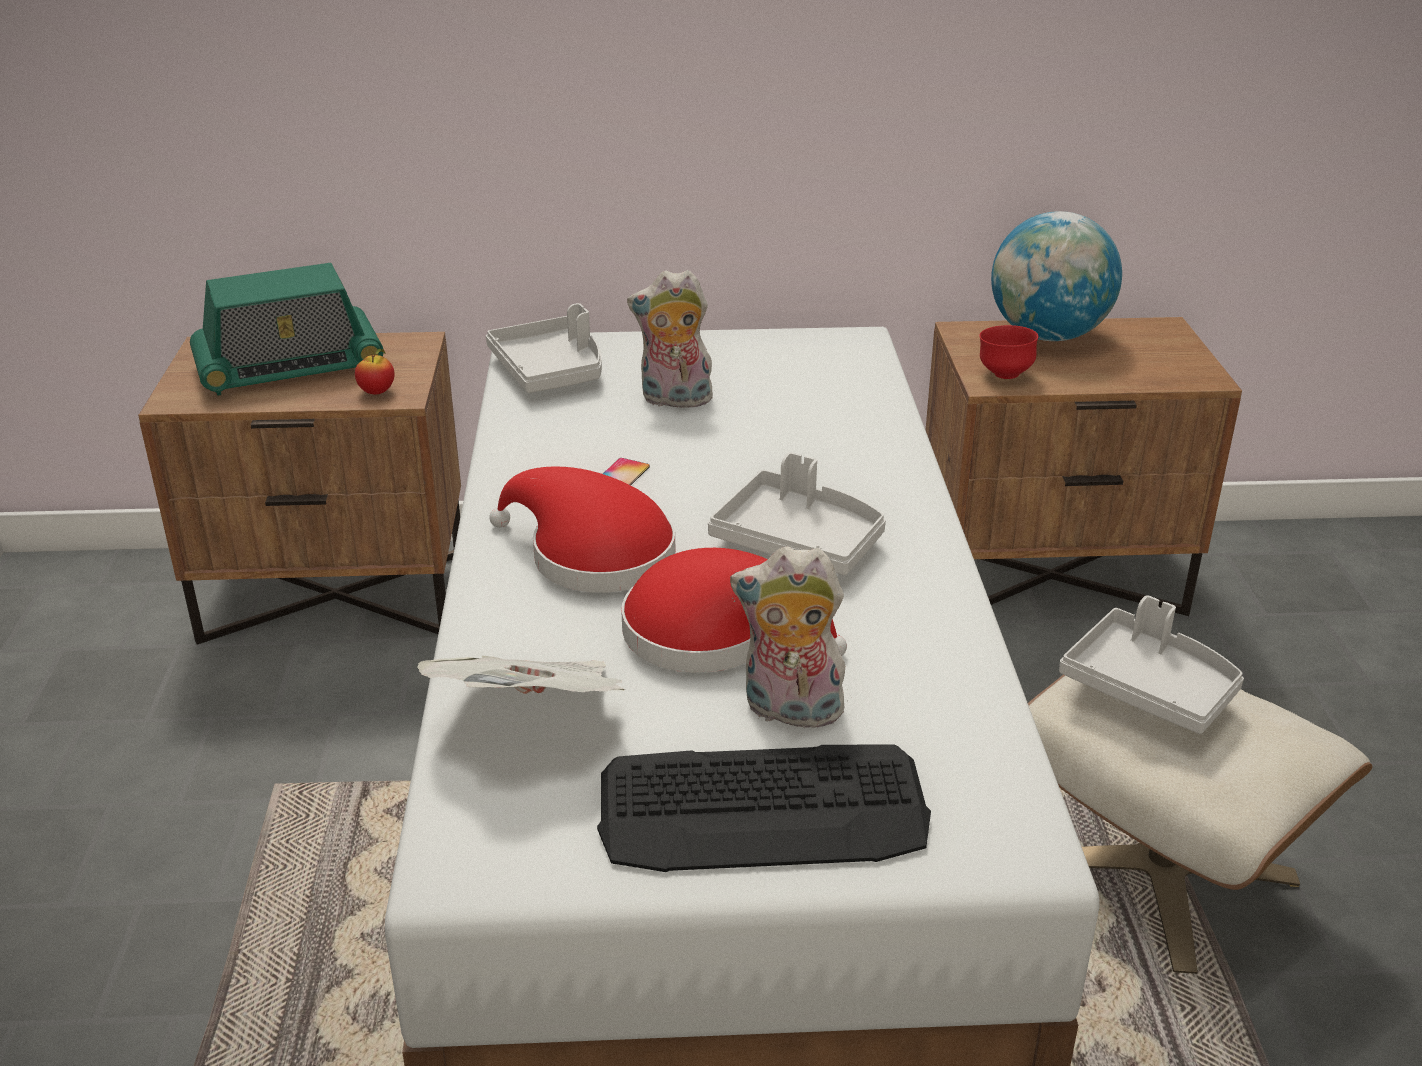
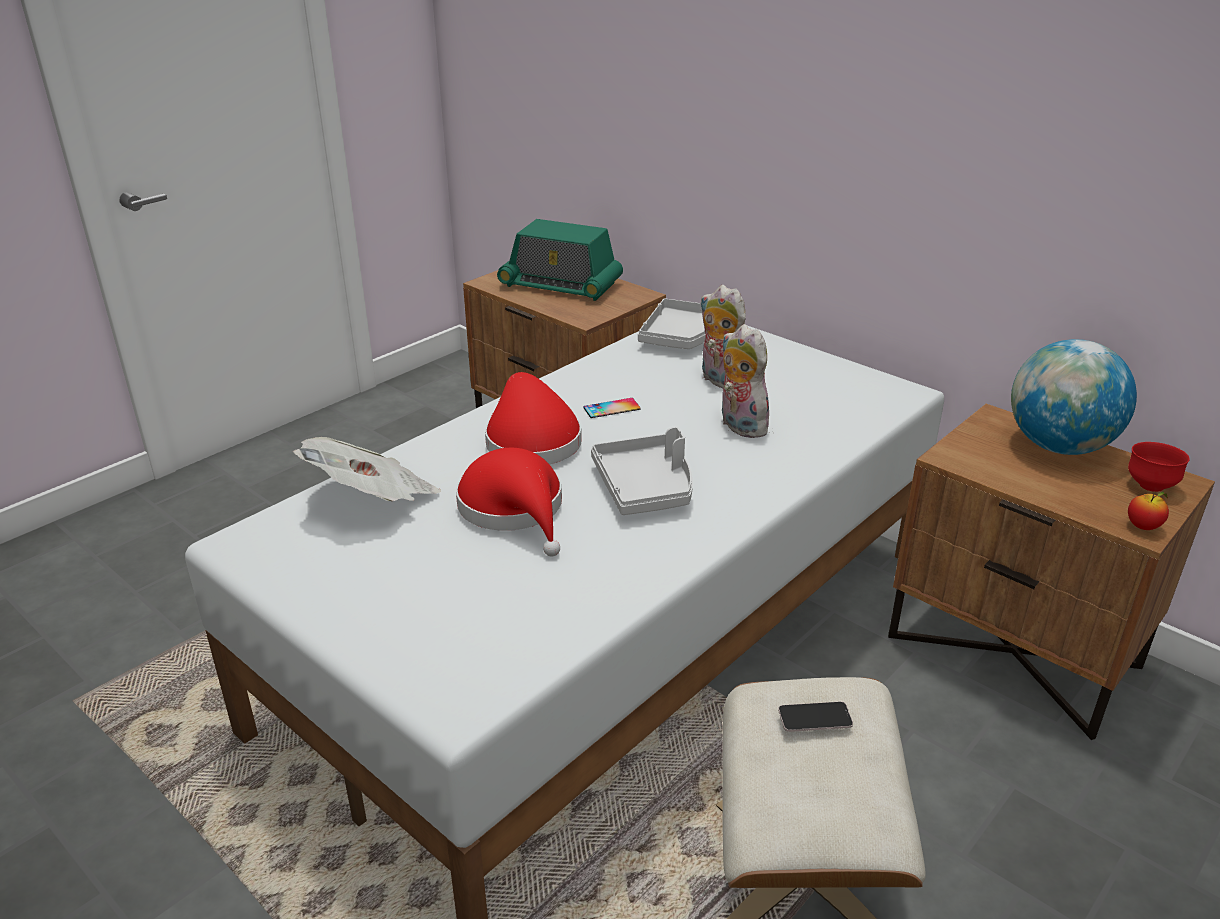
camera: 45 degrees right, 0 degrees up
(377, 392) = (578, 313): apple -> apple (1143, 527)
(764, 810) = (383, 603): keyboard -> none
(789, 711) = (479, 567): plush toy -> plush toy (739, 426)
(1004, 375) = (970, 457): red bowl -> red bowl (1149, 486)
(1149, 687) = (815, 717): grey tray -> phone

